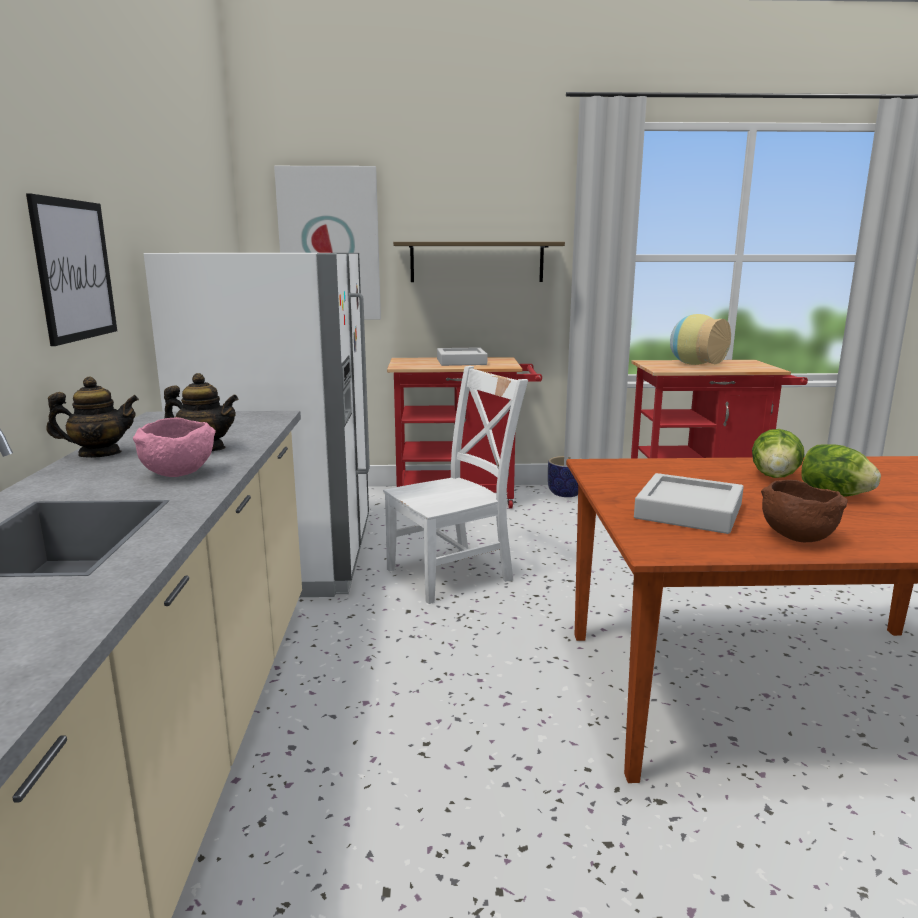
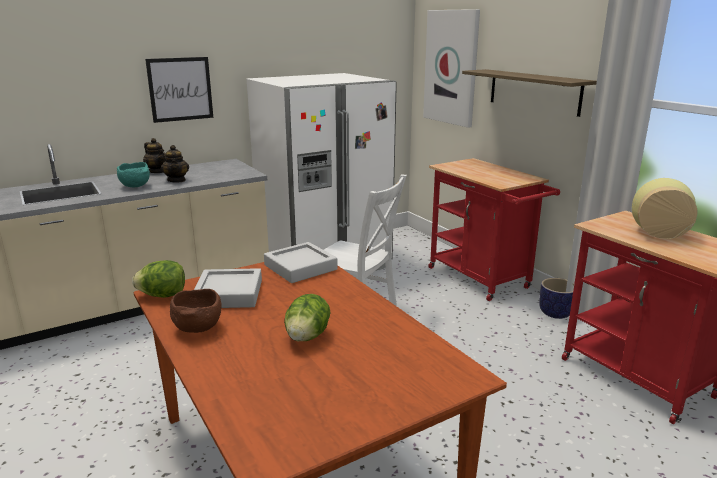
camera: 60 degrees right, 5 degrees up
(179, 473) = (136, 186): pink bowl -> turquoise bowl
(461, 362) = (492, 172): grey tray -> grey tray (300, 267)
(774, 476) = (338, 313): lettuce -> lettuce (163, 295)

